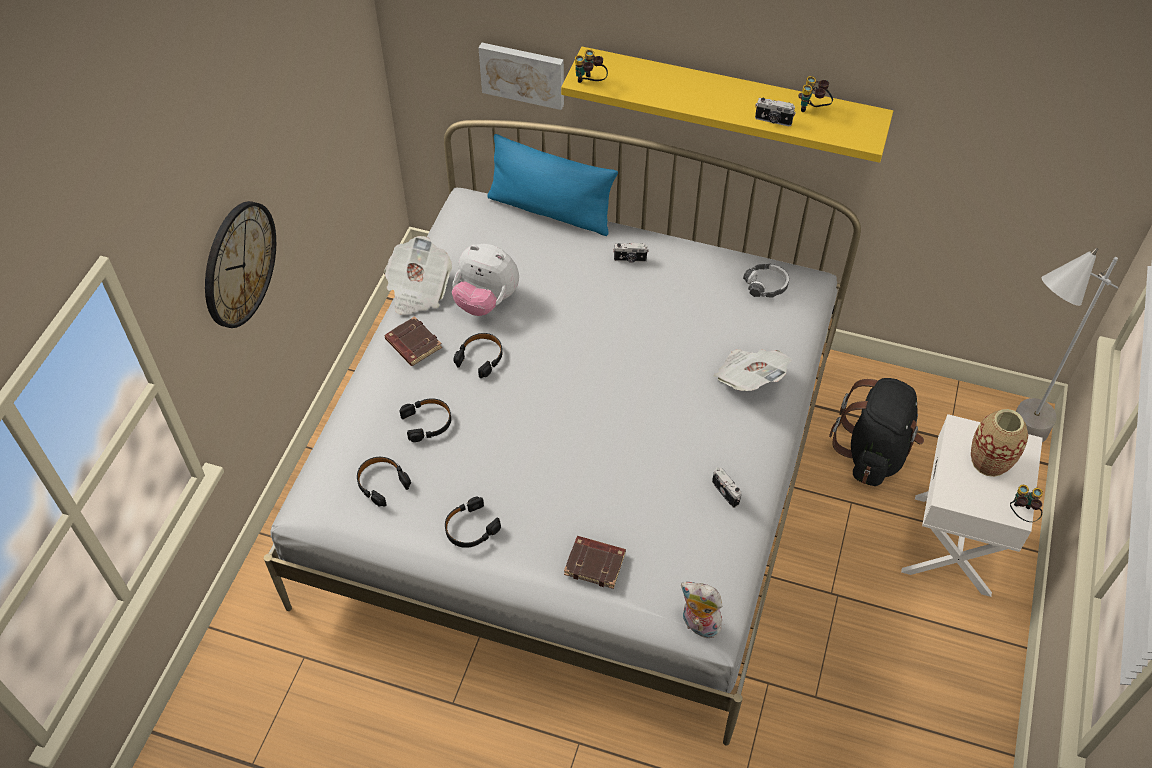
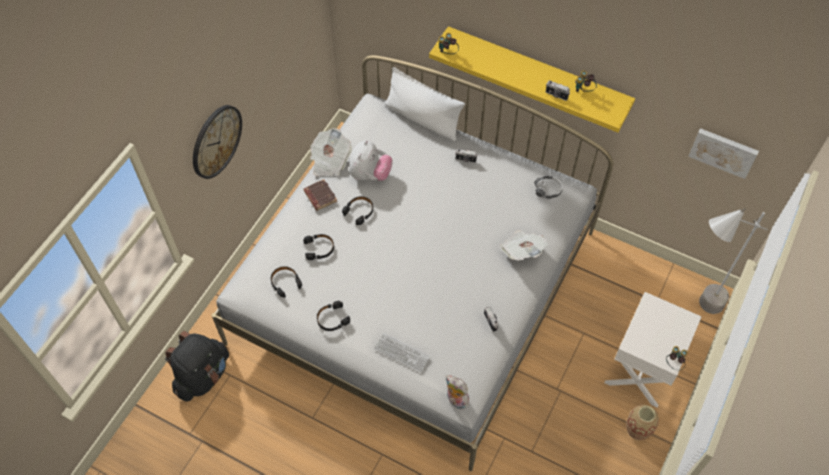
camera: 10 degrees right, 5 degrees up
(486, 301) = (370, 174): plush toy -> plush toy turned 105 degrees counterclockwise
(523, 73) = (412, 35): picture -> picture (723, 151)
(550, 210) = (423, 118): blue pillow -> white pillow
(595, 564) = (402, 353): brown book -> keyboard
(873, 452) = (606, 303): black backpack -> black backpack (202, 376)
(989, 461) = (663, 326): vase -> vase (637, 429)

